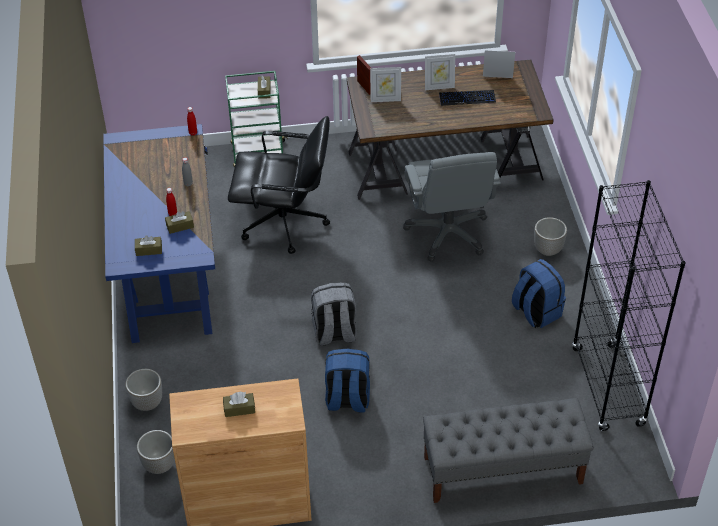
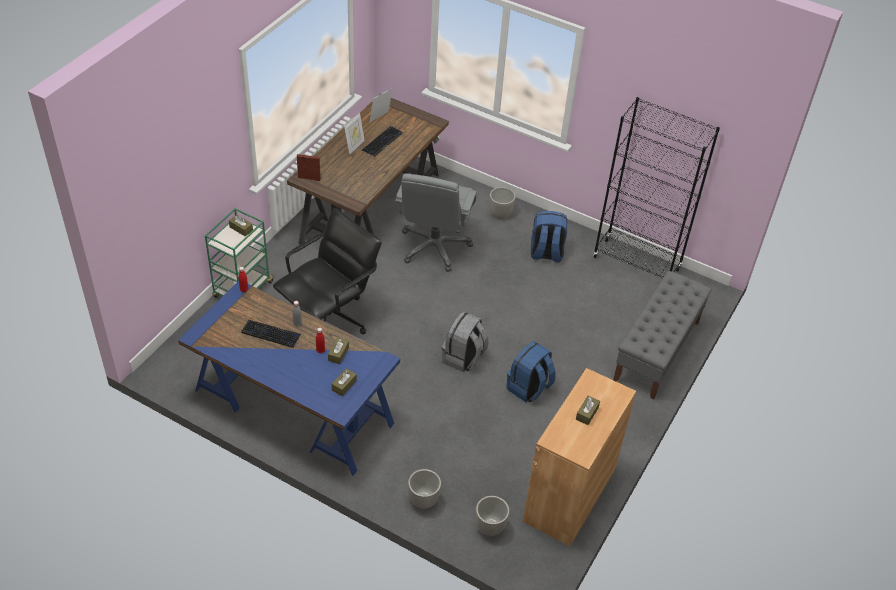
camera: 55 degrees left, 0 degrees up
(161, 176) = (271, 334): none -> keyboard
(385, 99) = (335, 177): picture frame -> none
(448, 233) = (434, 247): grey office chair -> grey office chair turned 75 degrees clockwise

